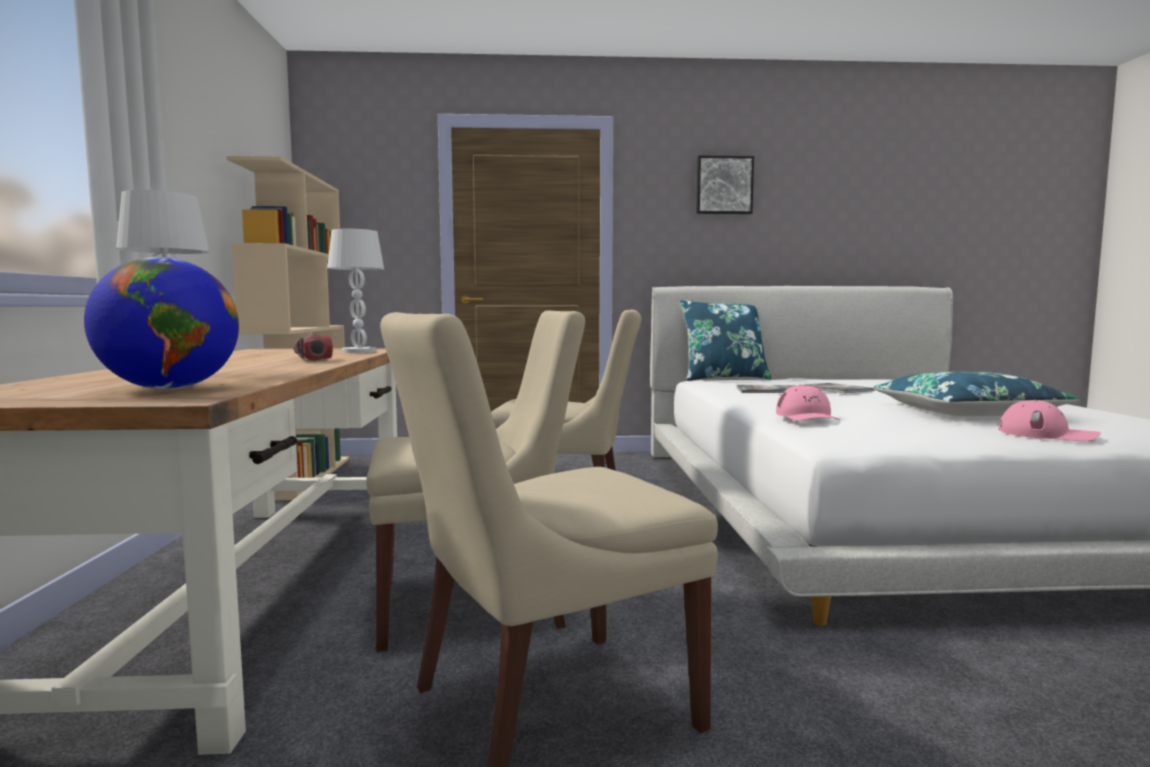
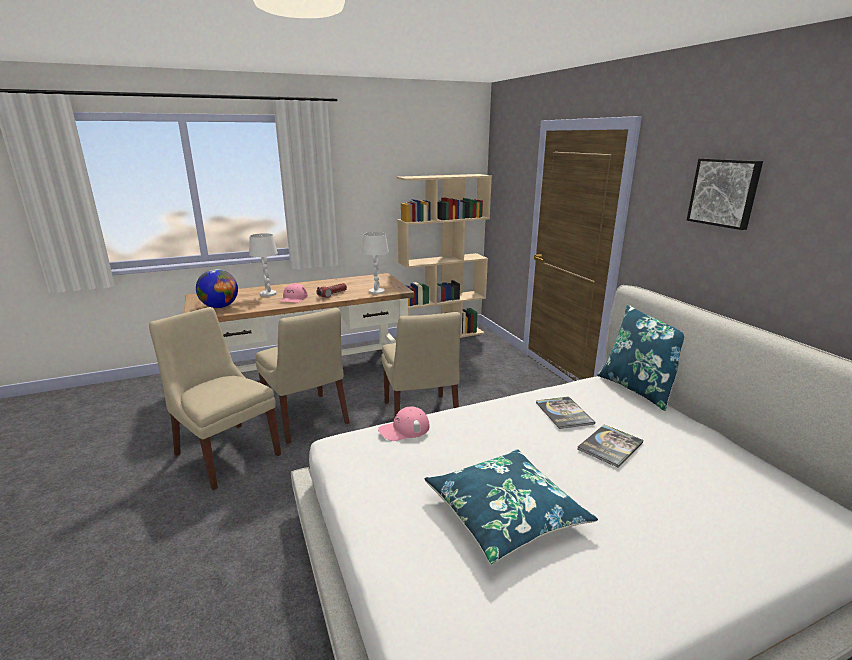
camera: 70 degrees right, 15 degrees up
(1047, 434) = (397, 541): pink cap -> pink cap (293, 298)

